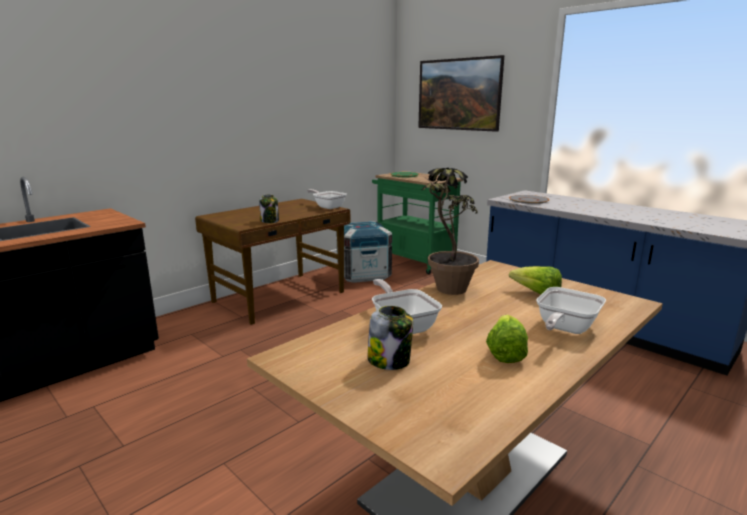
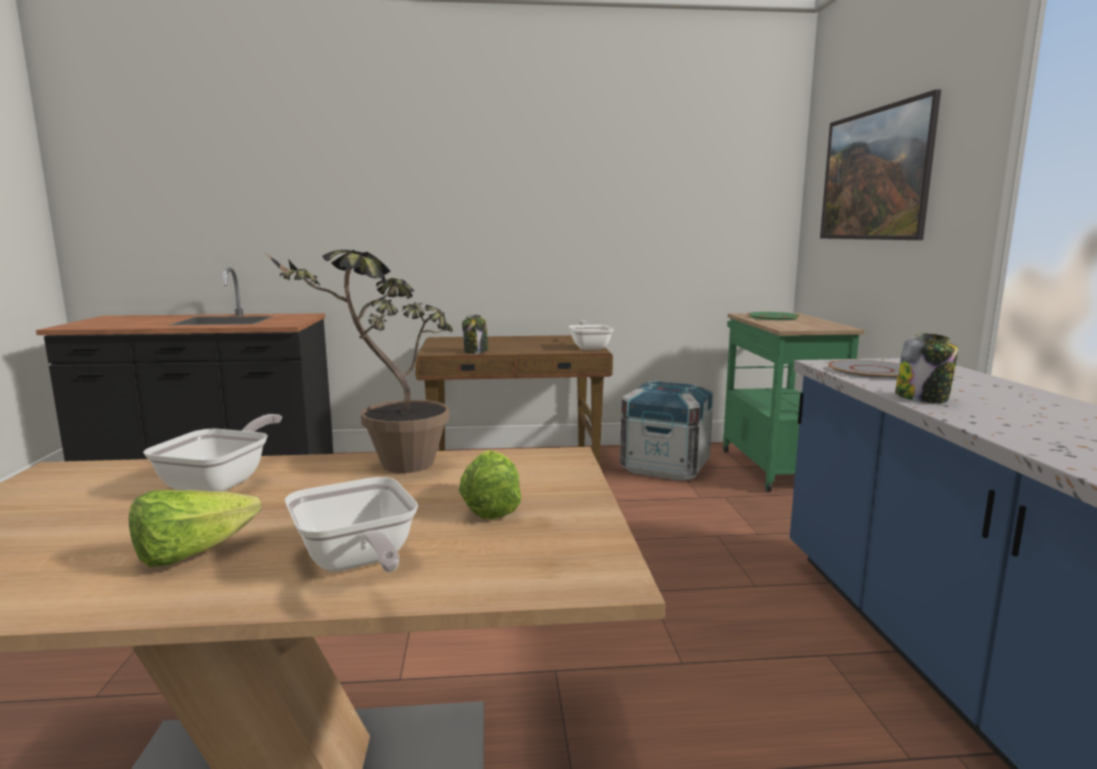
camera: 40 degrees right, 5 degrees down
(389, 361) = (91, 509): jar -> jar (922, 398)
(564, 329) = (356, 562): frying pan -> frying pan turned 105 degrees counterclockwise

